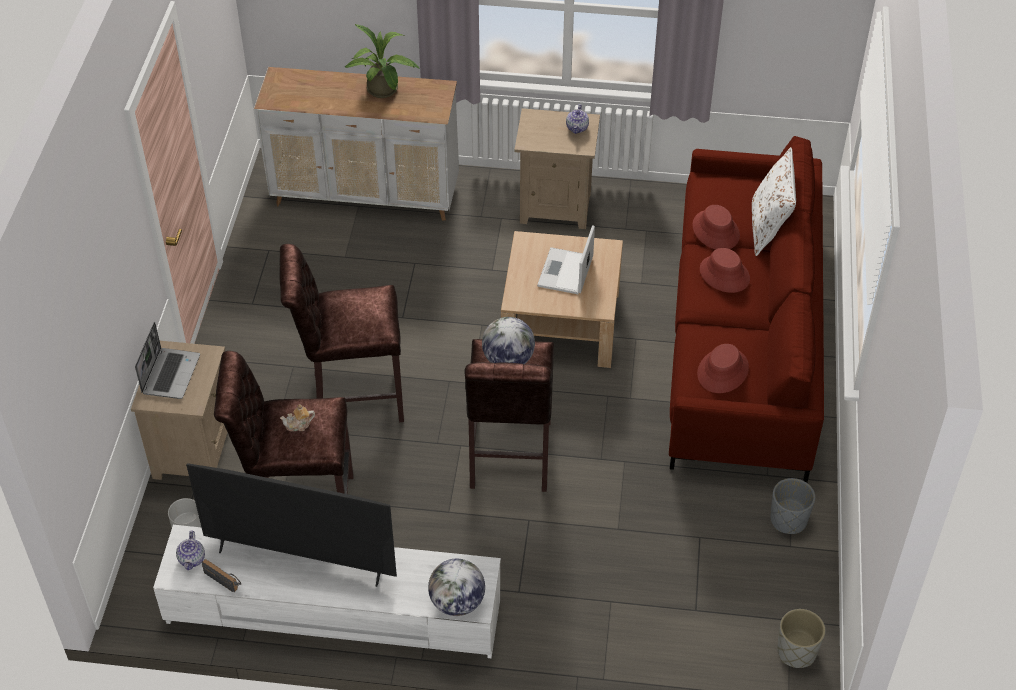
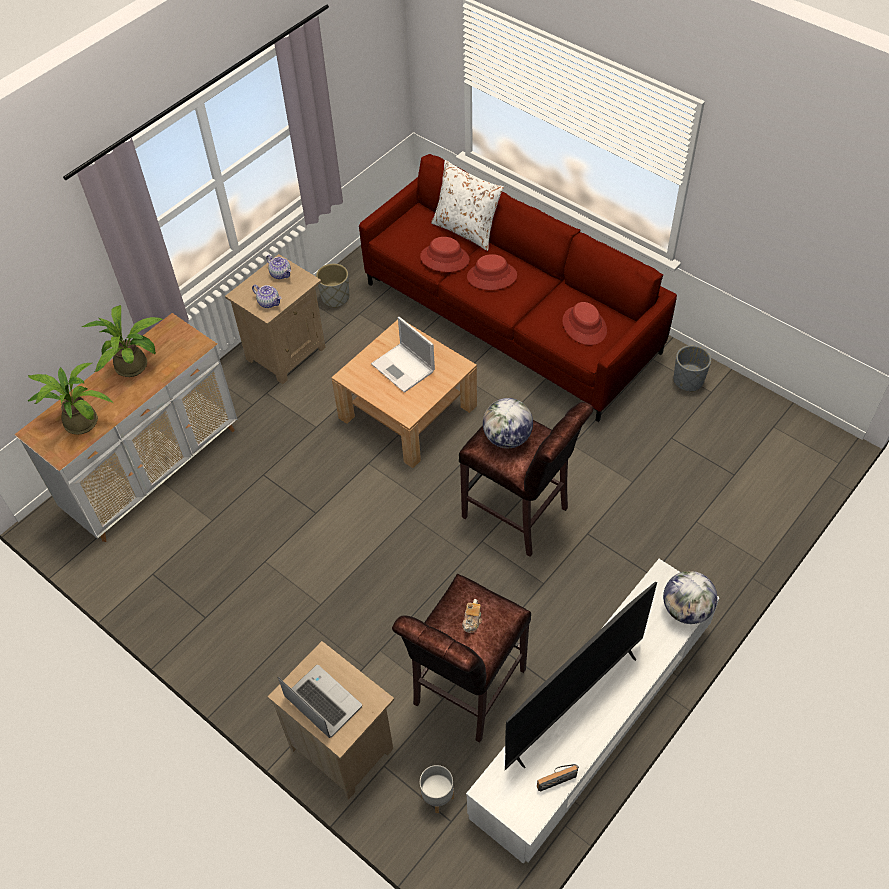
camera: 55 degrees left, 5 degrees up
(192, 559) = (517, 794): teapot -> teapot (269, 302)
(307, 91) = (78, 420): none -> potted plant
(351, 396) = (372, 592): brown stool -> none
(796, 652) = (802, 437): grey planter -> grey planter (335, 298)

